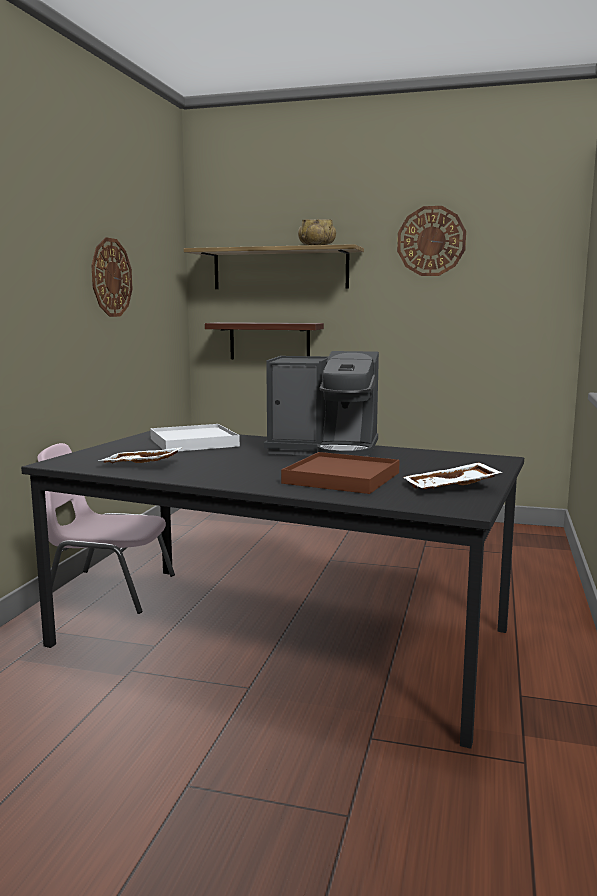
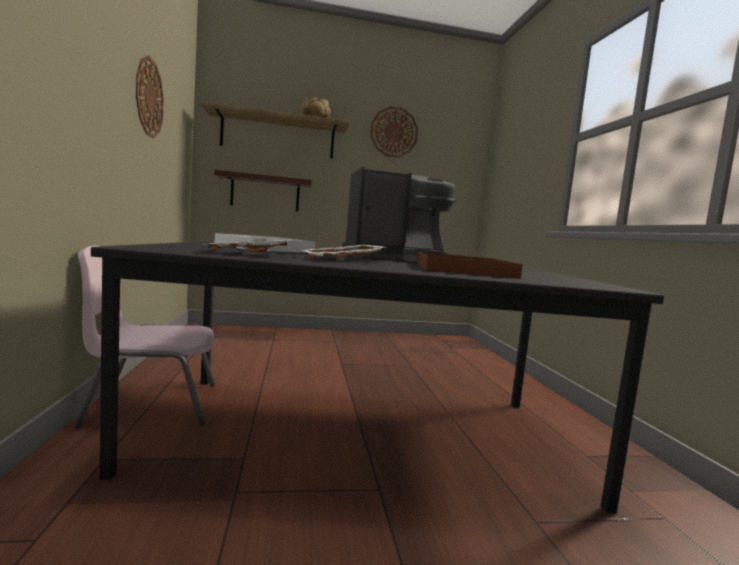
camera: 25 degrees left, 5 degrees down
(451, 488) = (561, 278): white tray -> white tray (344, 260)

